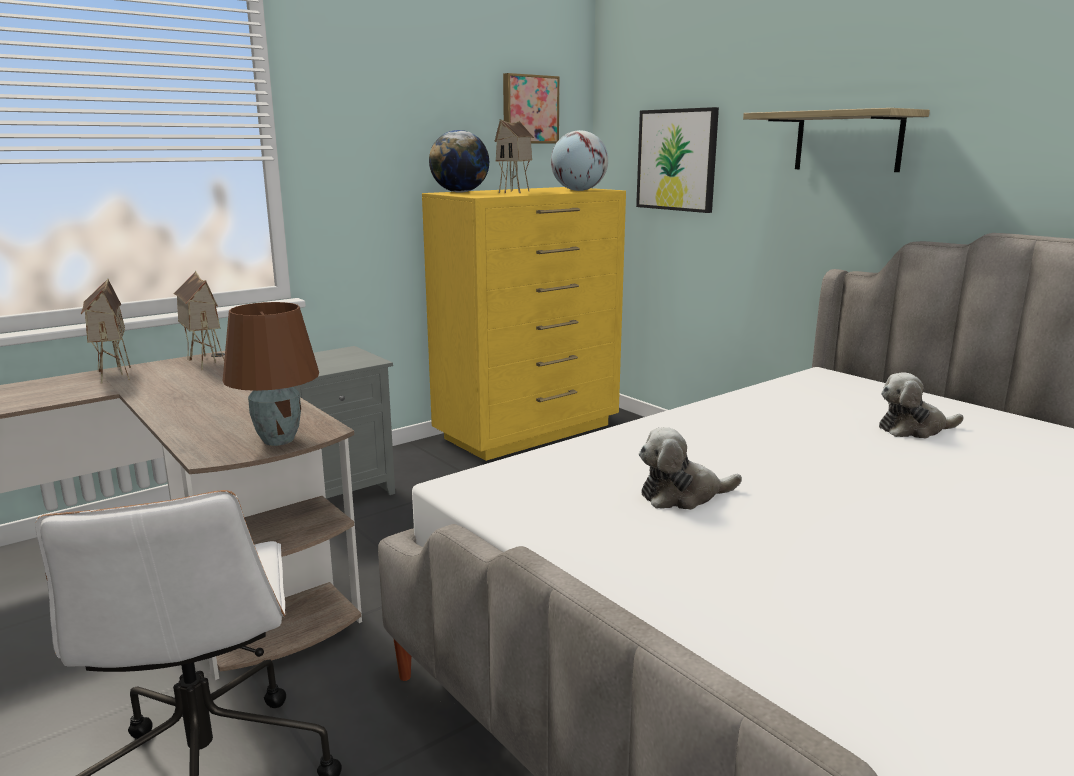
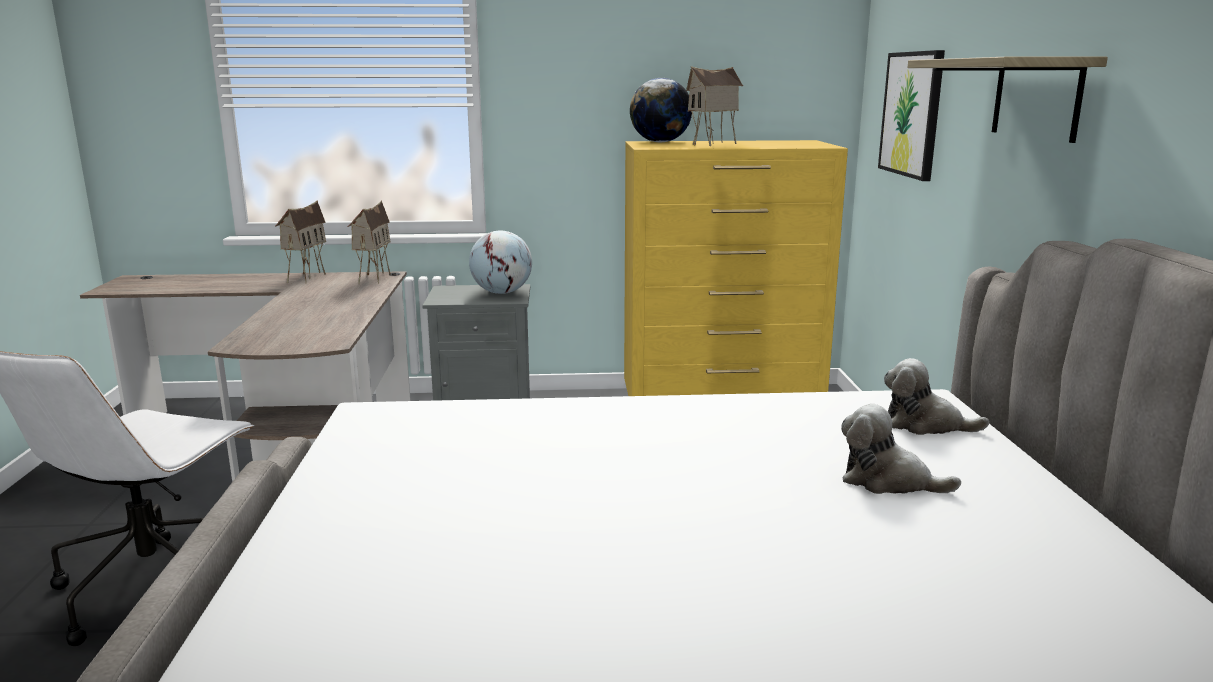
camera: 35 degrees right, 0 degrees up
(278, 440) = (291, 344): brown table lamp -> none
(529, 109) = (770, 53): picture -> none
(579, 190) = (789, 146): globe -> globe (502, 293)
(682, 495) = (498, 469): plush toy -> plush toy (925, 425)

